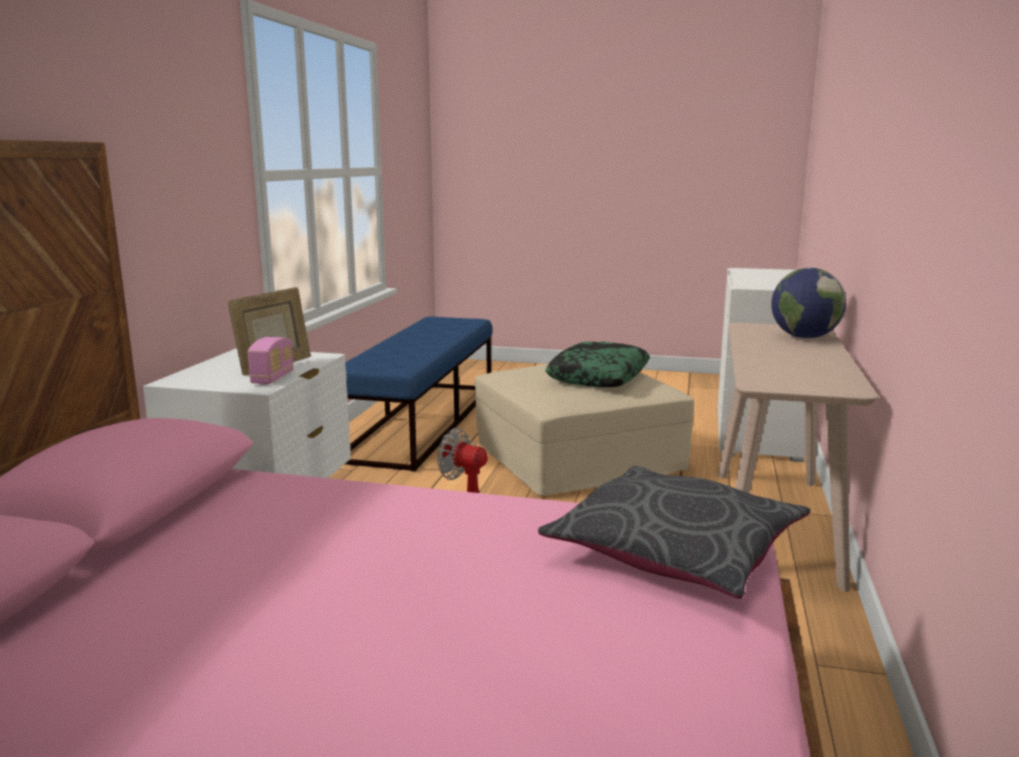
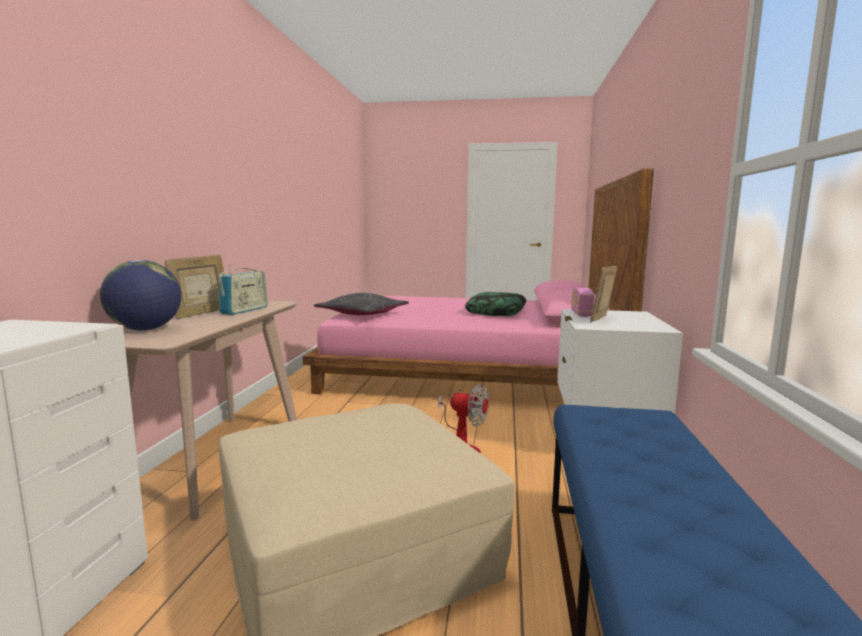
camera: 175 degrees right, 5 degrees down
(598, 376) = (327, 442): pillow -> pillow (496, 312)
(774, 365) = (244, 310): none -> radio
(815, 359) = (202, 313): none -> picture frame

